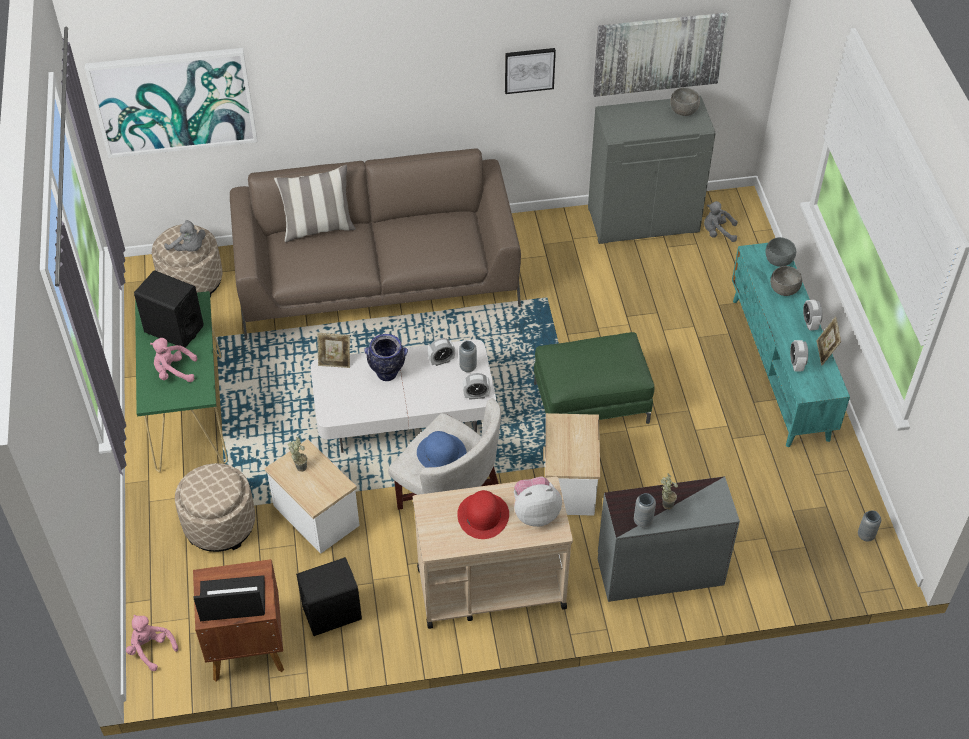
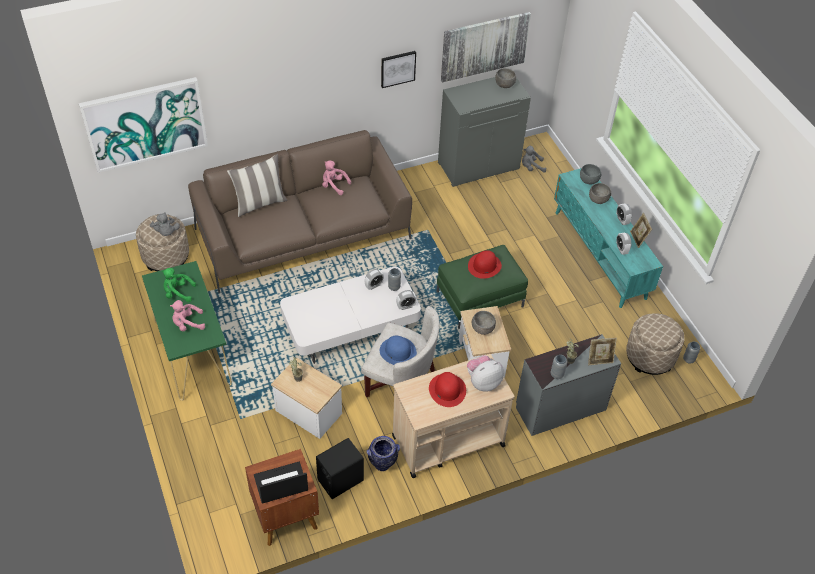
camera: 15 degrees left, 0 degrees up
(151, 649) = (214, 531): pink plush toy -> pink plush toy (334, 185)
(173, 329) = (178, 293): black speaker -> green plush toy
(189, 249) = (166, 232): grey plush toy -> grey plush toy turned 45 degrees clockwise
(220, 525) = (239, 431): beige ottoman -> beige ottoman (650, 356)
(335, 362) = (297, 298): picture frame -> picture frame (599, 360)
(387, 374) = (338, 301): vase -> vase (382, 464)
(568, 443) = (482, 329): none -> grey bowl
(597, 357) = (484, 266): none -> red hat

